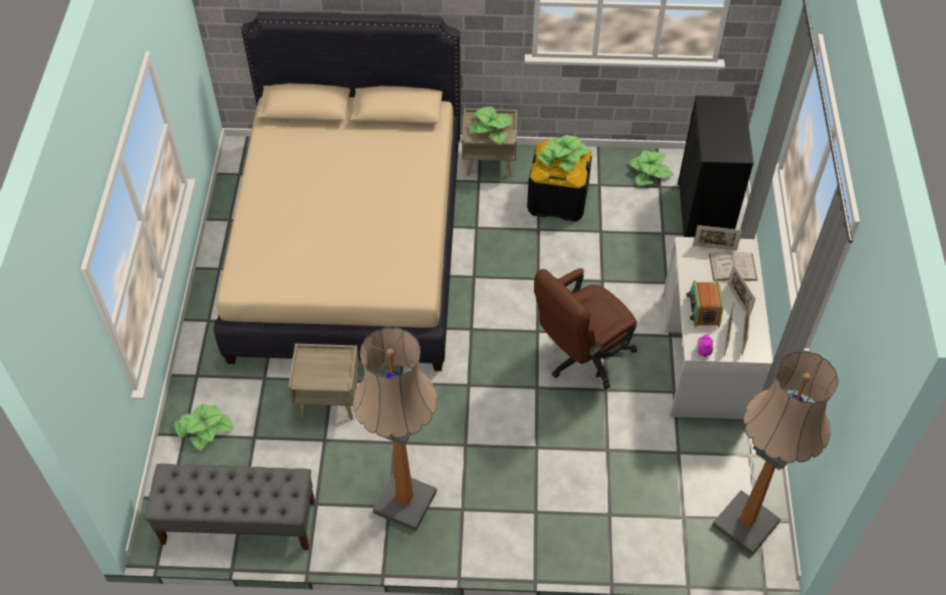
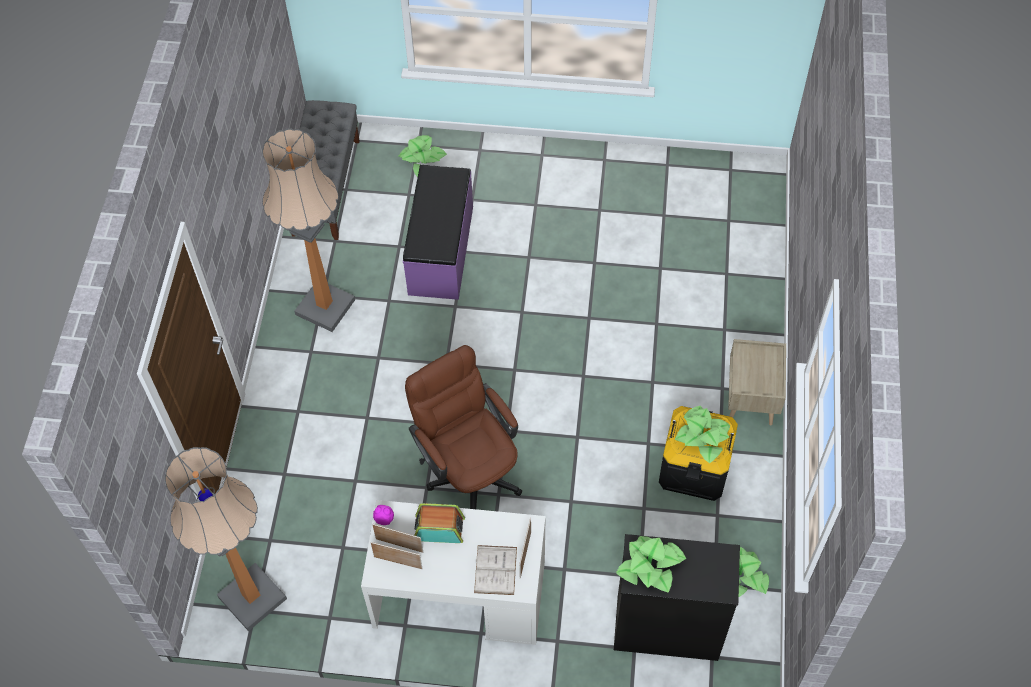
camera: 95 degrees right, 5 degrees up
(330, 400) = (442, 250): beige nightstand -> purple bench
(349, 248) = (626, 265): beige bed -> none
(491, 128) = (756, 371): potted plant -> potted plant (650, 566)
(738, 301) = (447, 567): picture frame -> none

